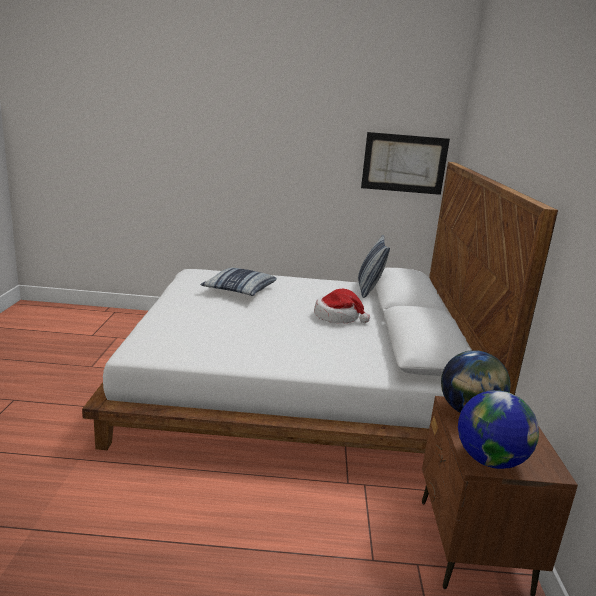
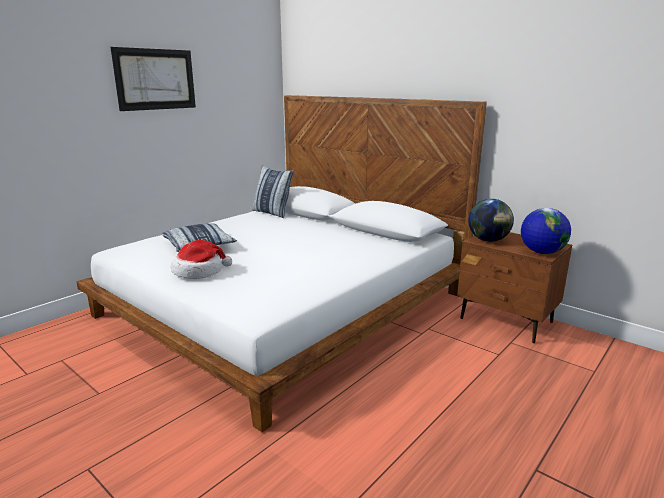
camera: 50 degrees left, 0 degrees up
(338, 317) = (304, 233): hat -> hat (199, 271)
(404, 163) = (251, 102): picture -> picture (156, 79)

